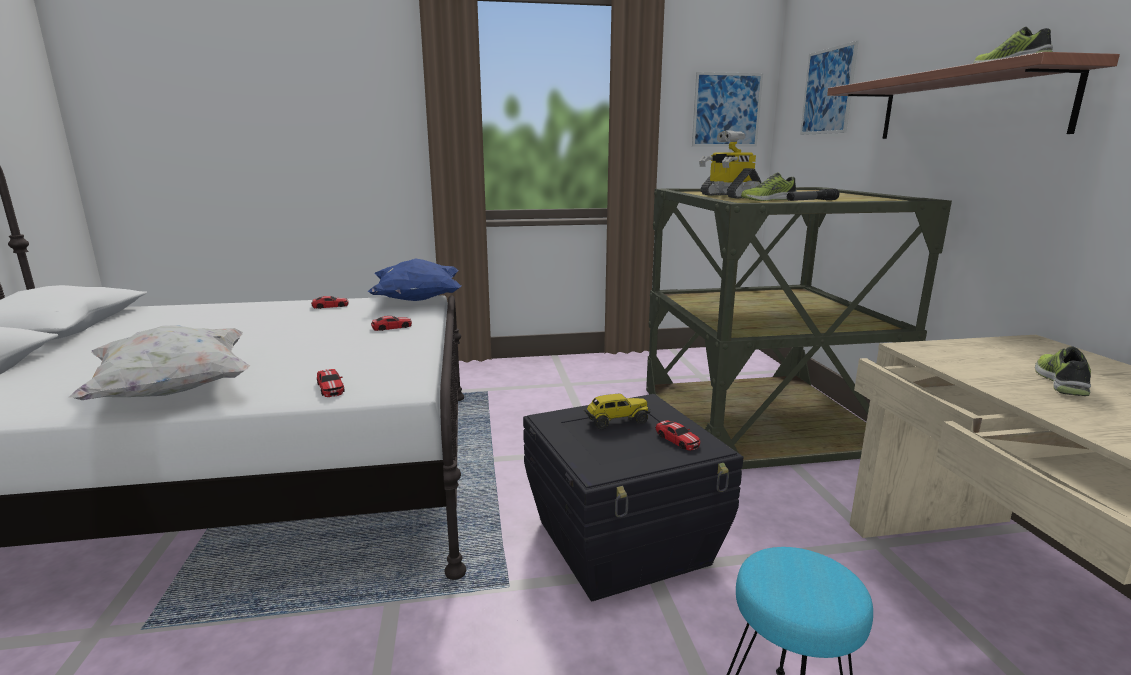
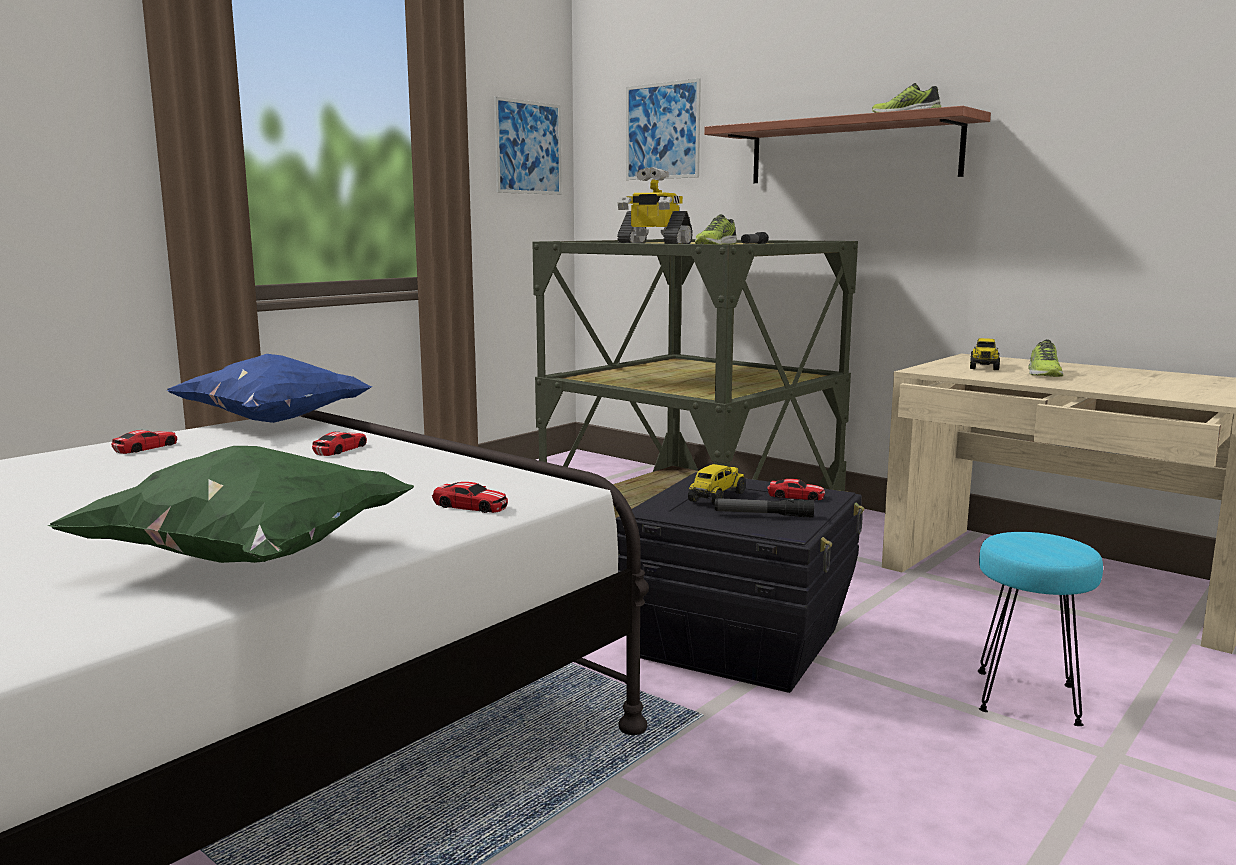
camera: 40 degrees left, 5 degrees down
(175, 391) = (252, 558): white pillow -> green pillow
(614, 448) = (763, 514): none -> flashlight
(1009, 357) = (984, 366): none -> toy truck
(1062, 382) = (1043, 374): shoe -> shoe turned 150 degrees counterclockwise

